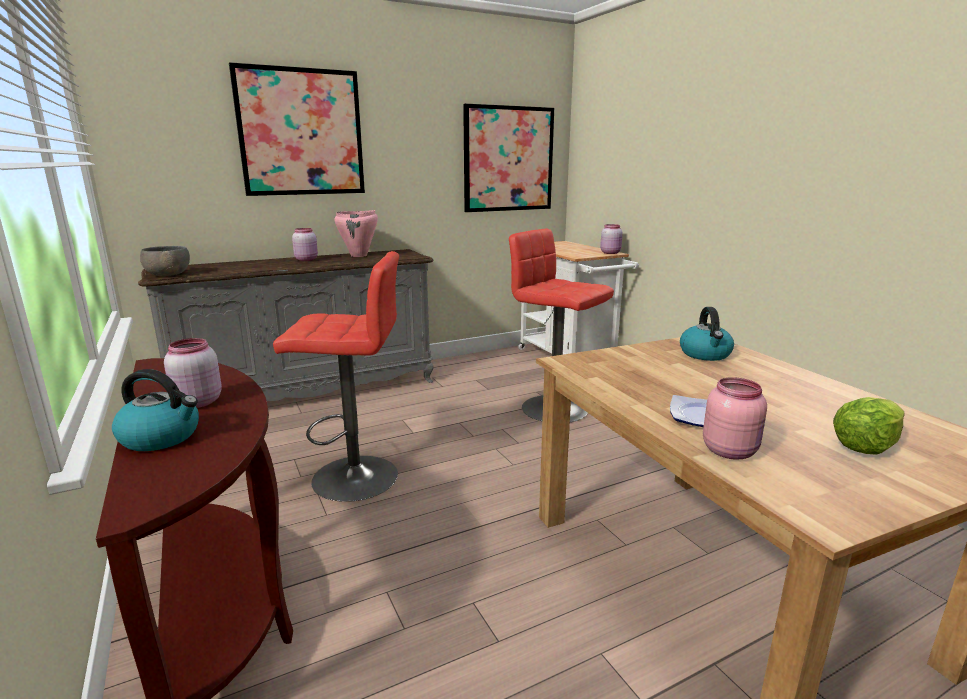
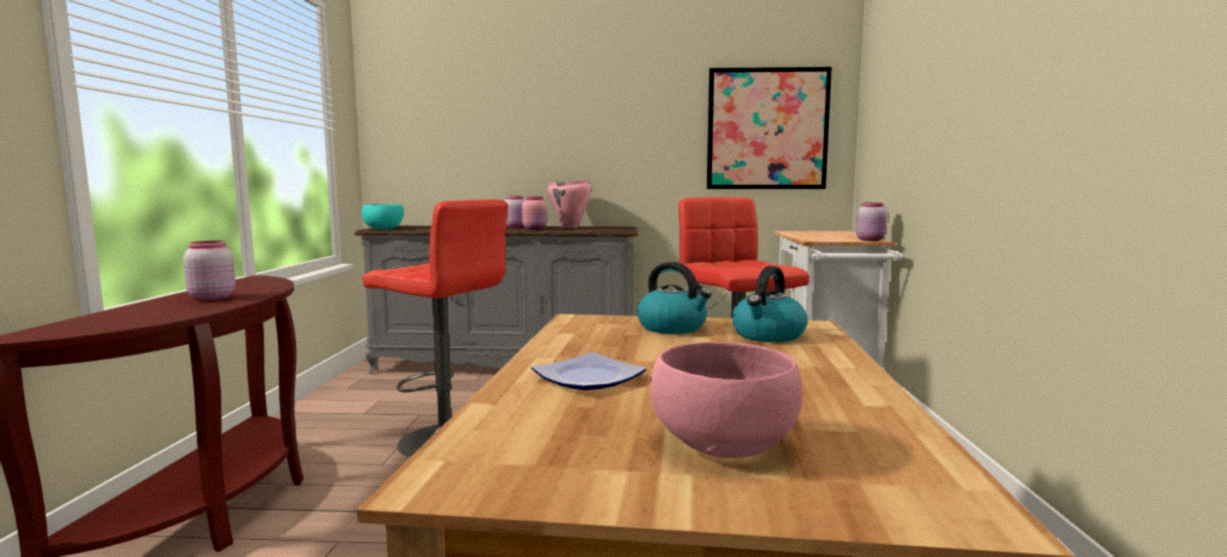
camera: 30 degrees right, 10 degrees down
(162, 437) = (137, 310): kettle -> kettle (673, 328)
(168, 275) = (383, 228): grey bowl -> turquoise bowl
(301, 133) = (530, 105): picture -> none
(730, 451) = (527, 407): pink jar -> pink jar (535, 229)
(865, 446) = (722, 443): lettuce -> pink bowl

